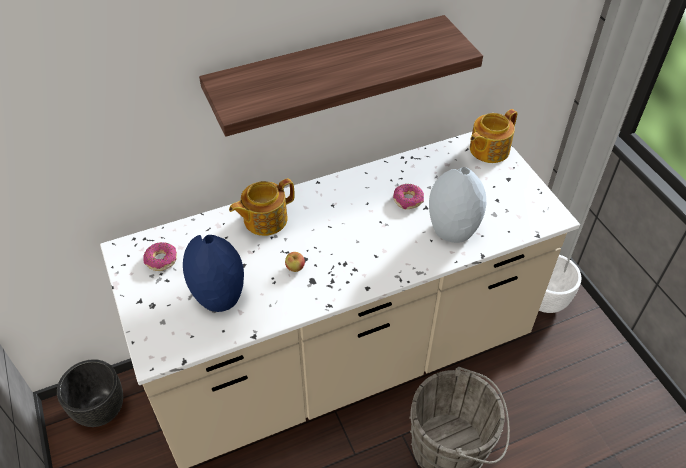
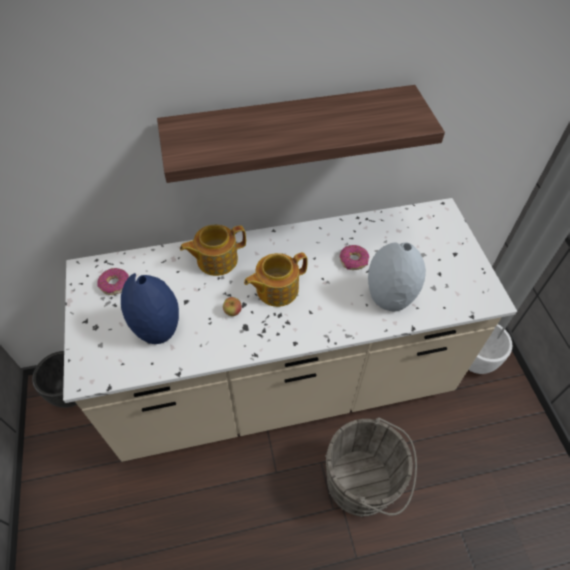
camera: 10 degrees right, 5 degrees up
(488, 149) = (441, 221): teapot -> teapot (276, 289)

